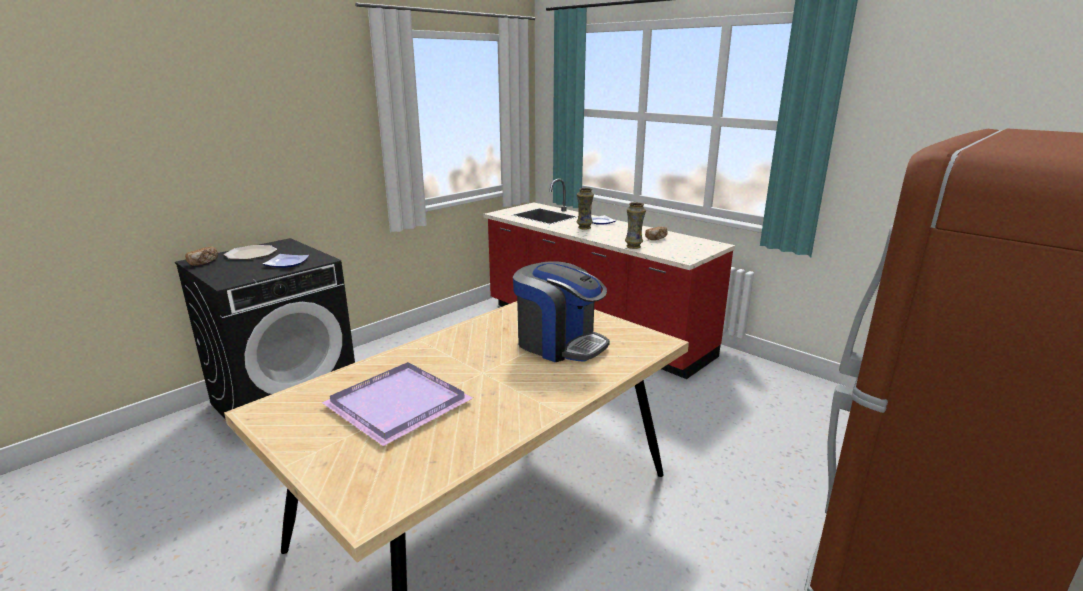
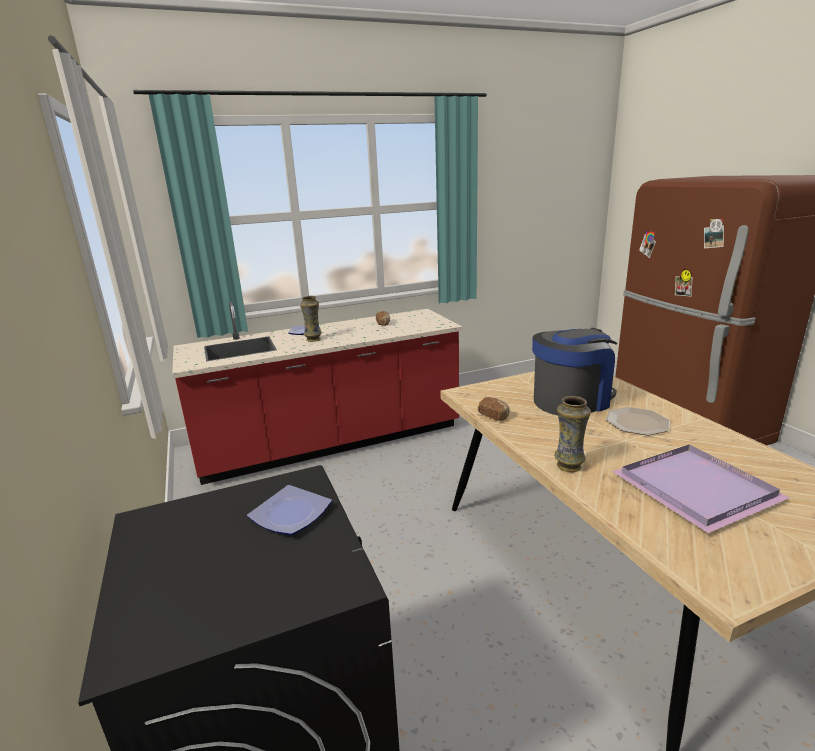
camera: 65 degrees left, 0 degrees up
(204, 262) = (160, 635): bread -> bread (494, 416)
(251, 254) = (174, 561): plate -> plate (637, 422)
(634, 246) = (396, 333): vase -> vase (569, 465)

